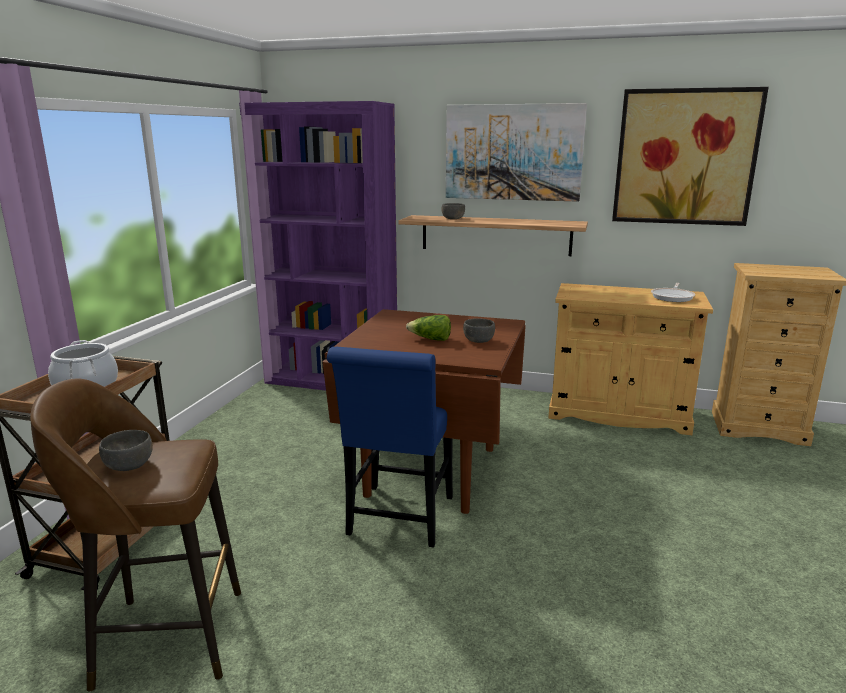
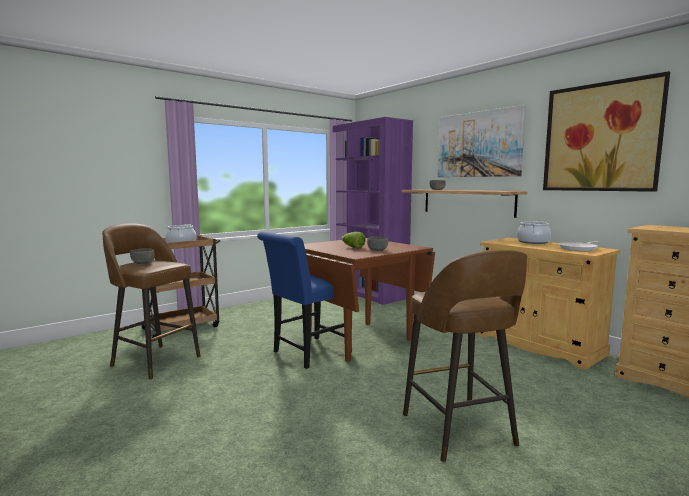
camera: 35 degrees right, 10 degrees down
(607, 290) = (532, 242): none -> cooking pot
(701, 565) = (459, 431): none -> brown stool

